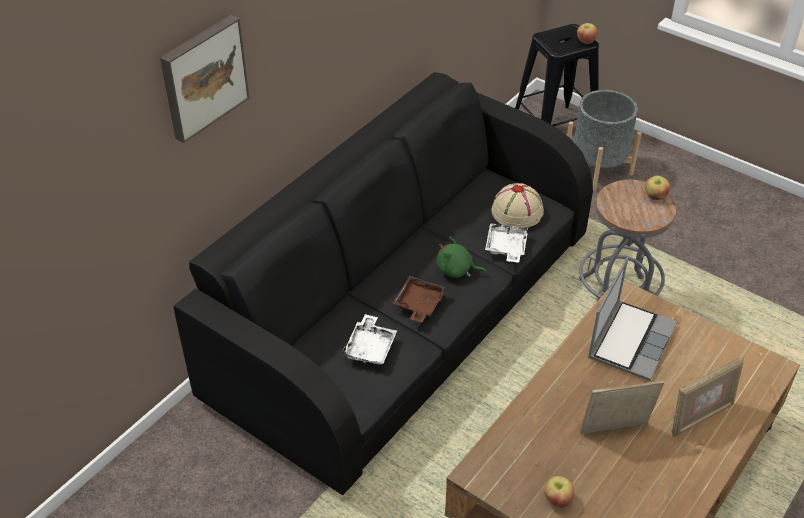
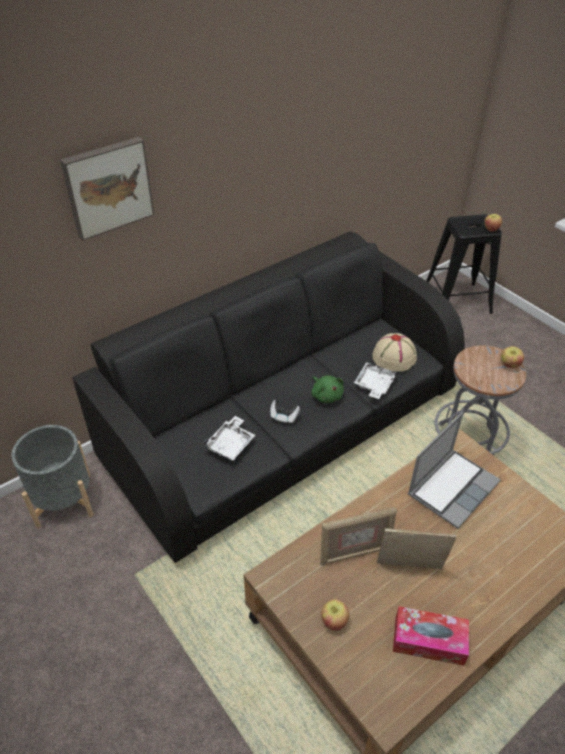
camera: 15 degrees right, 0 degrees up
(419, 304) = (284, 417): brown tray -> game controller
(457, 270) = (326, 395): green plush toy -> green plush toy turned 150 degrees counterclockwise
(598, 168) = (483, 336): grey planter -> grey planter (64, 500)
(656, 495) = (428, 640): none -> tissue box
(700, 417) = (495, 574): picture frame -> picture frame (354, 552)

